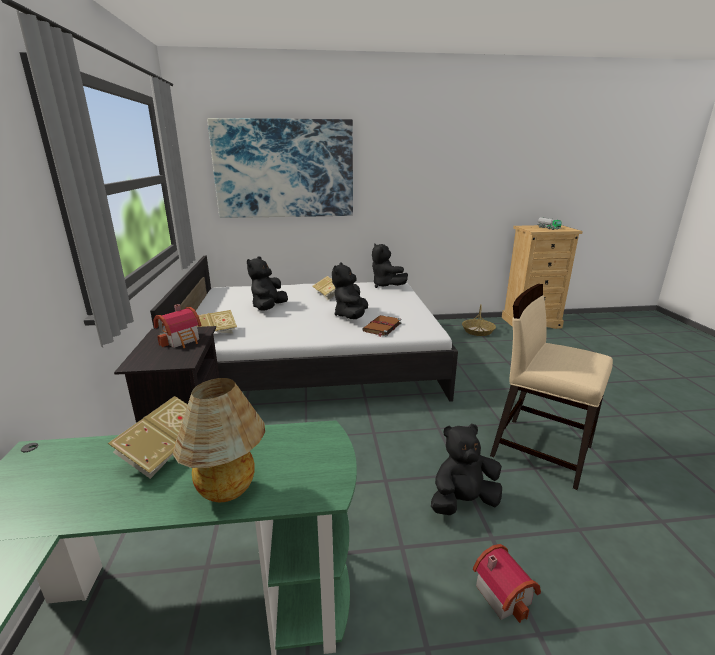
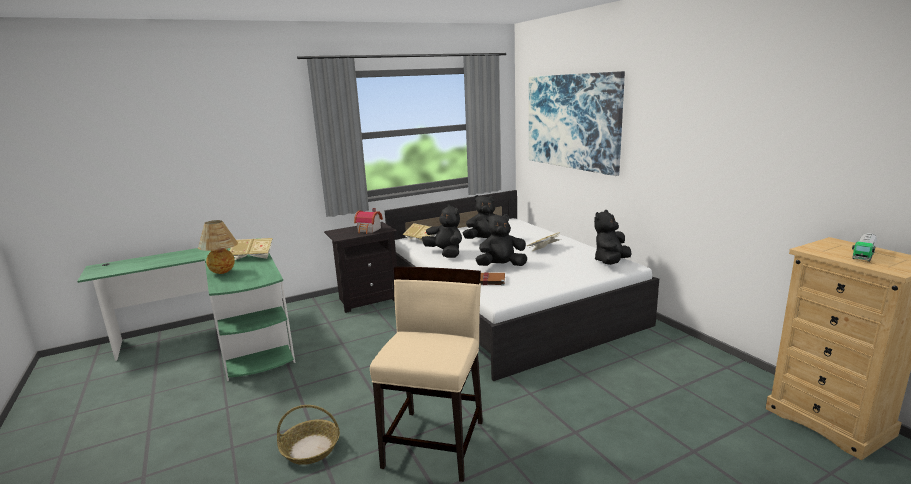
camera: 70 degrees right, 5 degrees down
(463, 501) = (345, 405): black plush toy -> black plush toy (445, 253)
(478, 331) = (706, 375): basket -> basket (310, 449)
(504, 592) = (262, 431): toy house -> none

